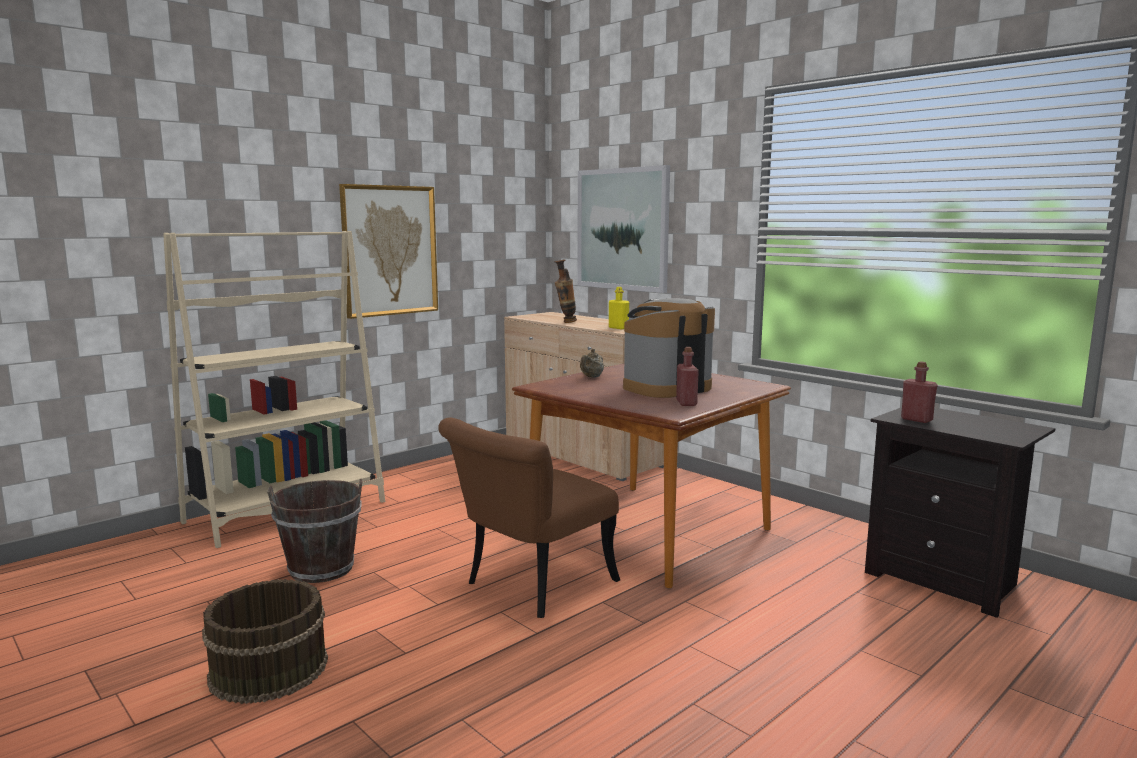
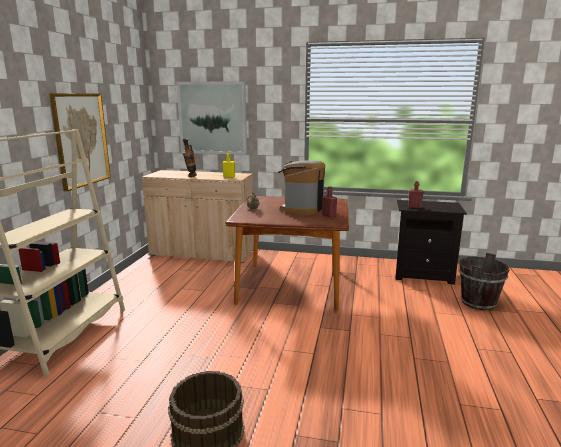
camera: 35 degrees left, 5 degrees up
(321, 569) = (147, 364): brown bucket -> brown bucket (478, 303)
(530, 587) = (278, 332): brown chair -> none

